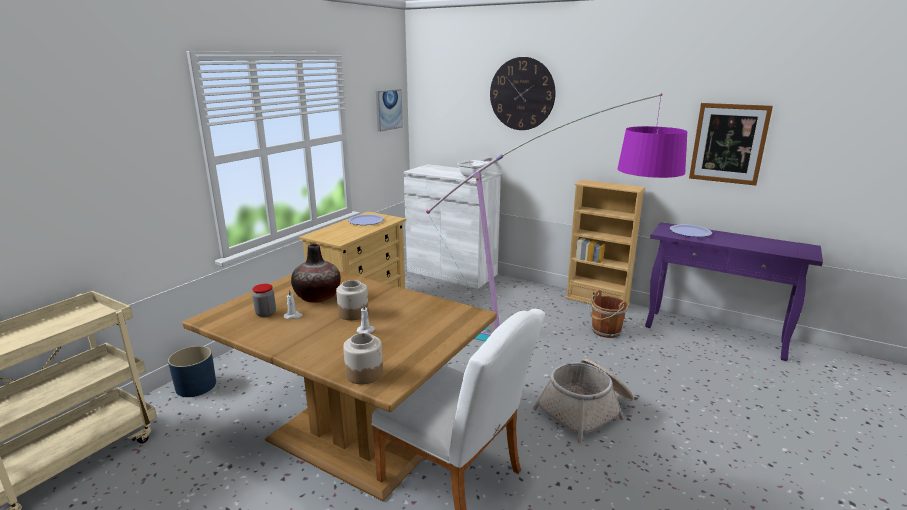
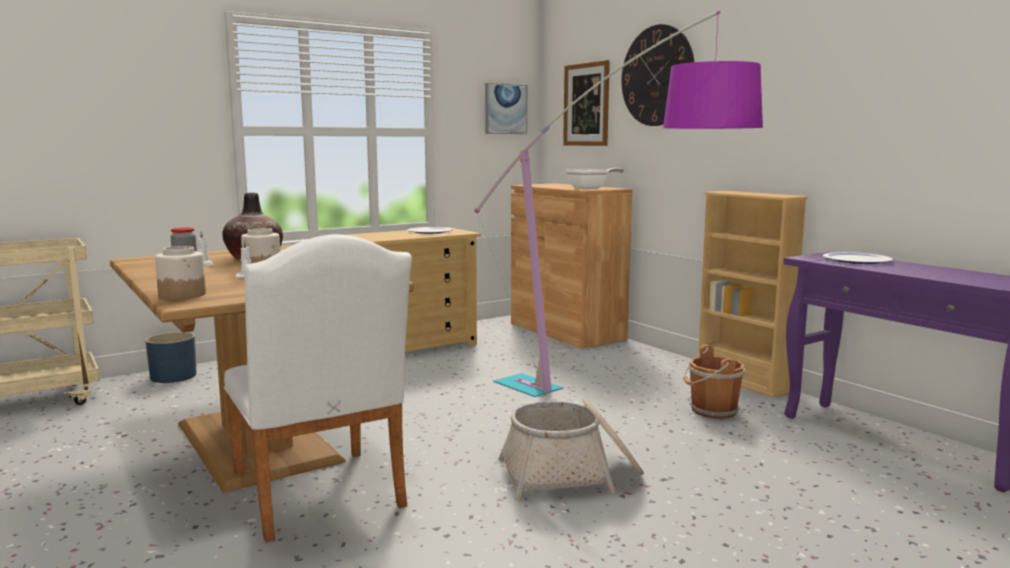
camera: 25 degrees right, 10 degrees down
(452, 273) = (566, 331): white cabinet -> brown cabinet
(728, 143) = (925, 116): picture -> picture (586, 104)

